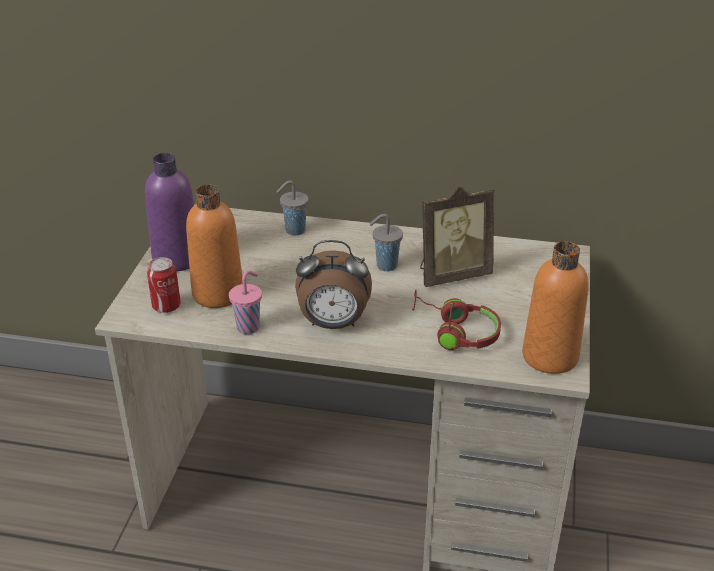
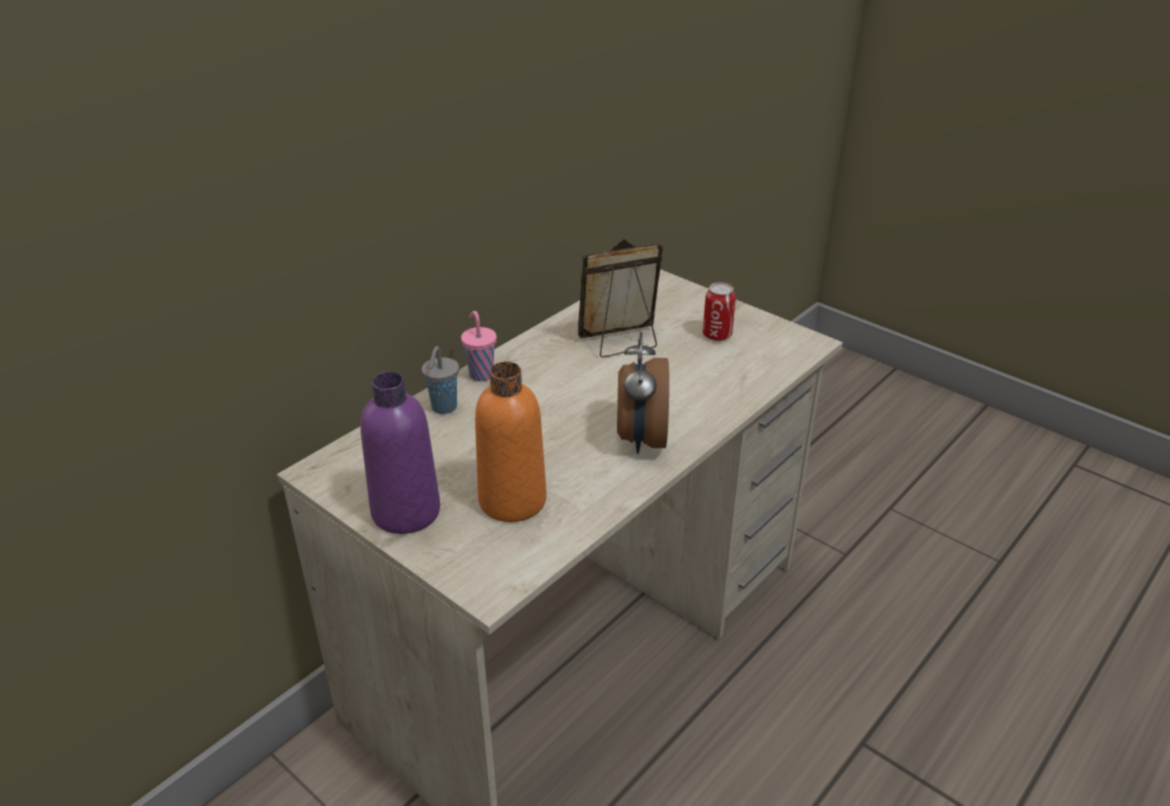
camera: 60 degrees left, 0 degrees up
(166, 306) = (499, 549): can -> can (717, 335)
(249, 326) = (596, 496): pink cup -> pink cup (480, 374)
(333, 324) = (640, 438): alarm clock -> alarm clock turned 150 degrees clockwise
(385, 266) = (570, 374): grey cup -> none
(452, 274) = (621, 342): picture frame -> picture frame turned 120 degrees counterclockwise
(454, 331) = (711, 374): red headphones -> none
(550, 356) = (784, 341): orange bottle -> none

